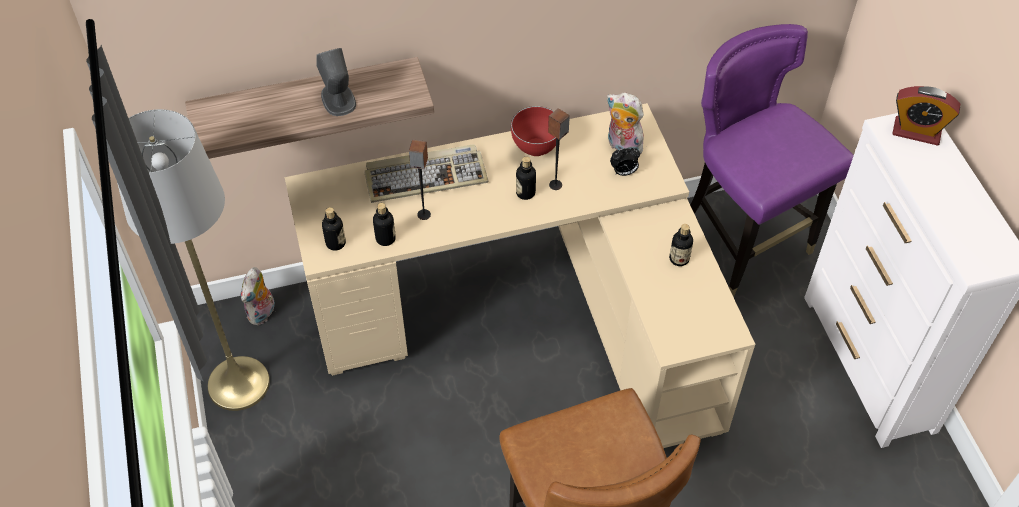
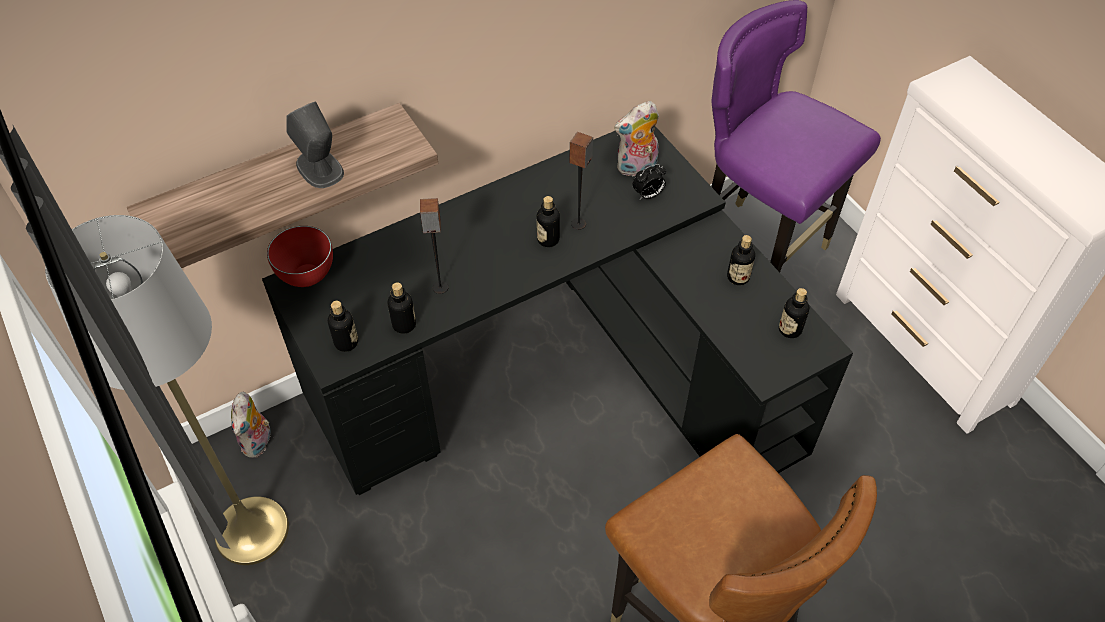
camera: 15 degrees left, 0 degrees up
(426, 176) = (429, 243): keyboard -> none
(532, 314) = (562, 375): beige desk -> black desk
(535, 149) = (542, 189): red bowl -> red bowl (307, 277)
(622, 146) = (636, 168): plush toy -> plush toy turned 45 degrees counterclockwise
(707, 312) = (790, 329): none -> bottle
(916, 132) = (969, 84): alarm clock -> none

